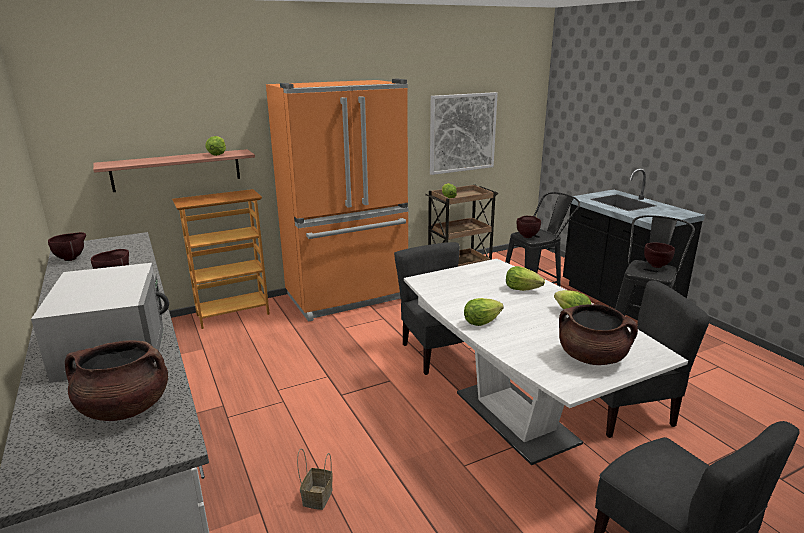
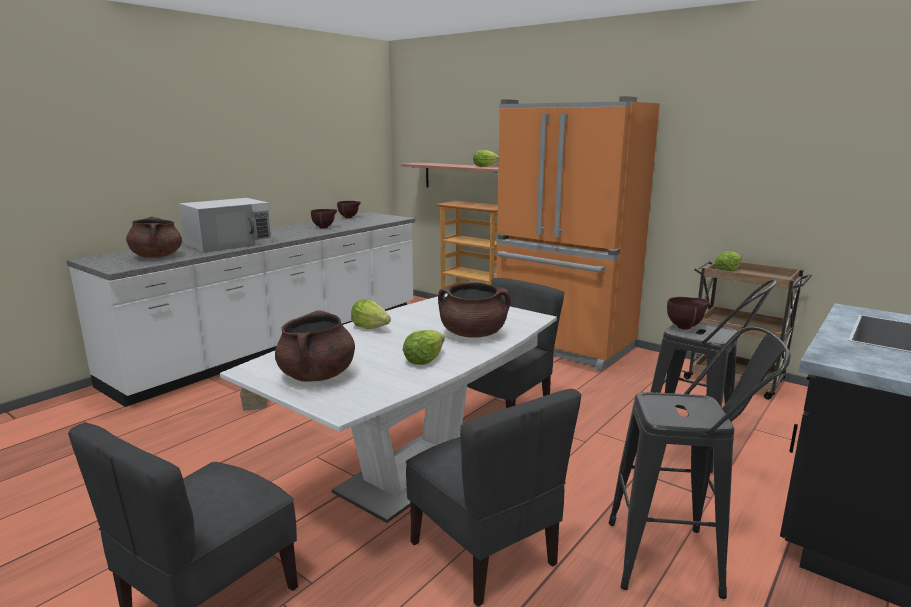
camera: 65 degrees right, 5 degrees down
(462, 133) = (793, 186): picture -> none
(521, 289) = (473, 334): lettuce -> brown cooking pot
(656, 266) = (703, 412): brown bowl -> none

